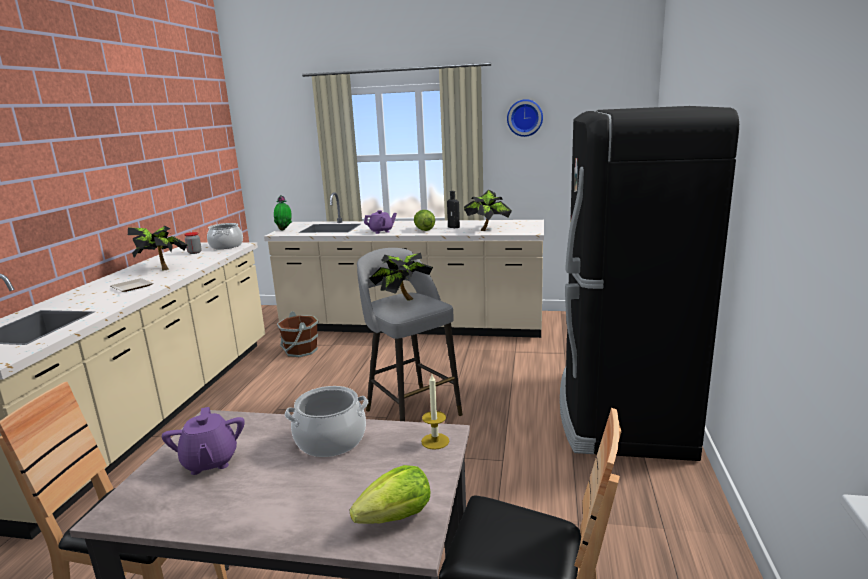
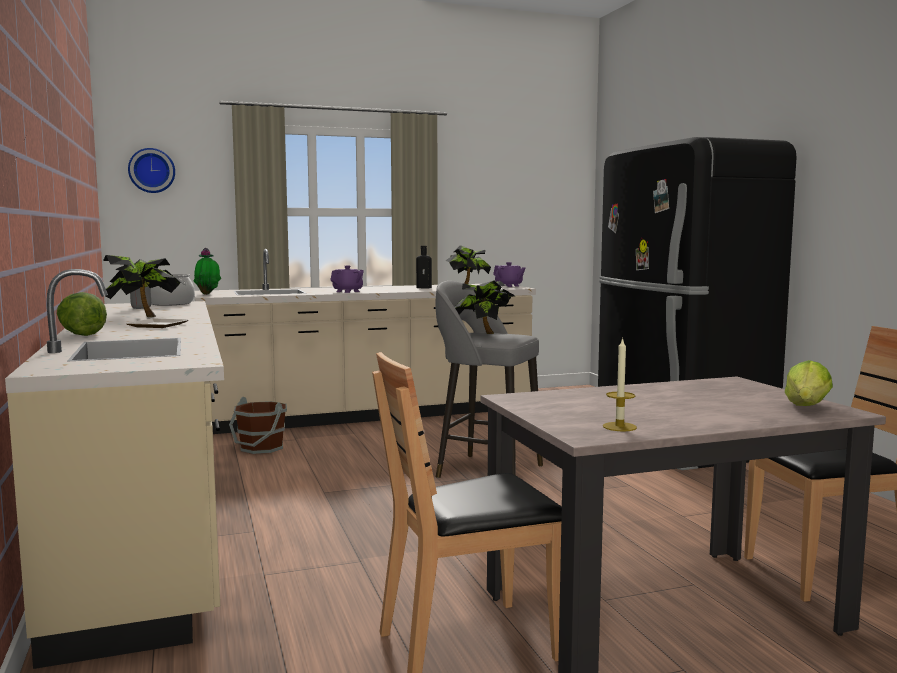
camera: 30 degrees left, 10 degrees down
(210, 462) = (587, 410): purple teapot -> purple teapot (508, 286)
(331, 440) = (655, 391): cooking pot -> none
(424, 230) = (396, 289): lettuce -> lettuce (81, 335)
(435, 441) = (735, 383): candle -> candle (619, 427)
(525, 118) = (475, 174): wall clock -> wall clock (152, 170)

